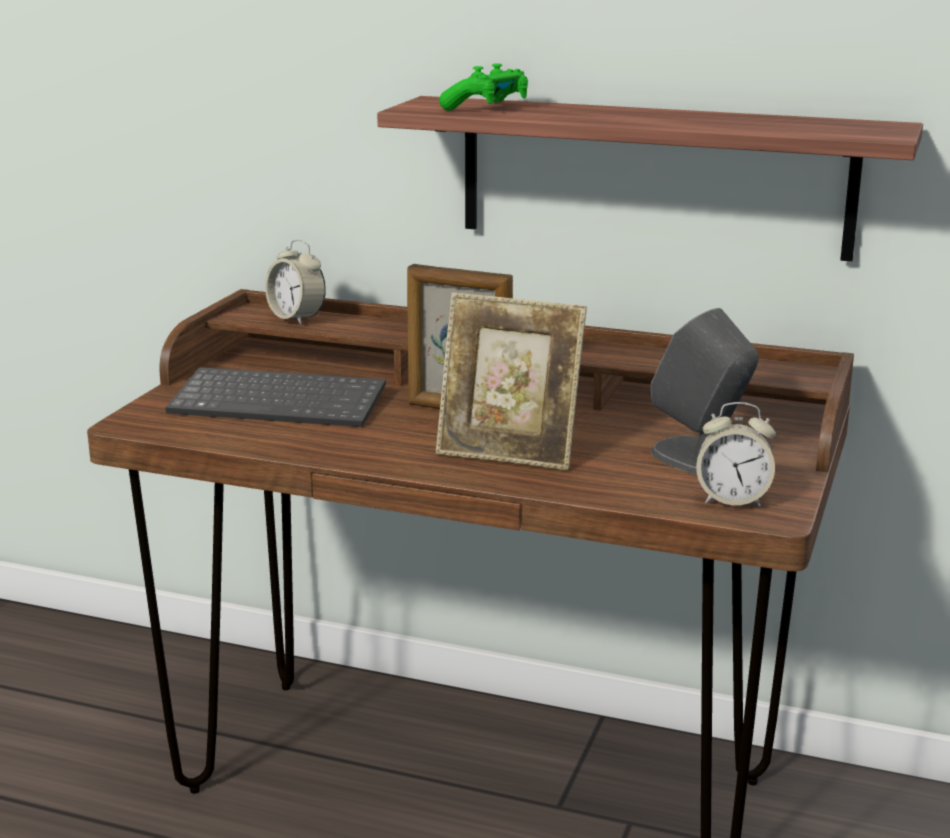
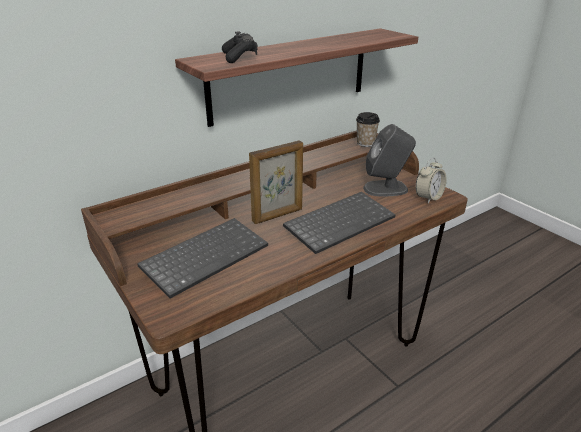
camera: 55 degrees left, 10 degrees up
(296, 318) = (149, 209): alarm clock -> none
(487, 108) = (240, 57): green game controller -> black game controller
(509, 453) = (340, 222): picture frame -> keyboard
(786, 373) = (365, 143): none -> cup

